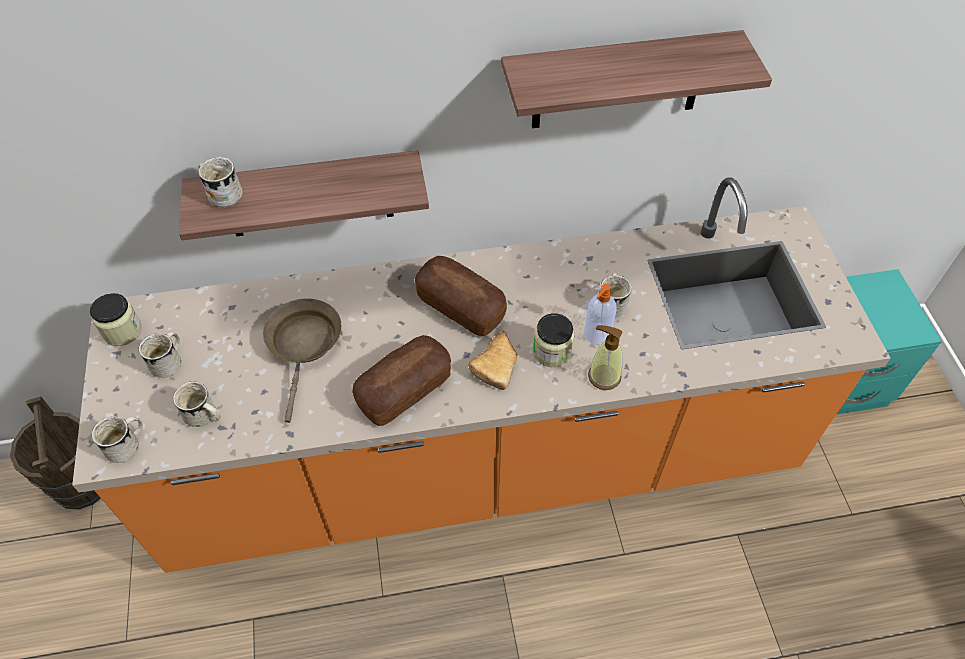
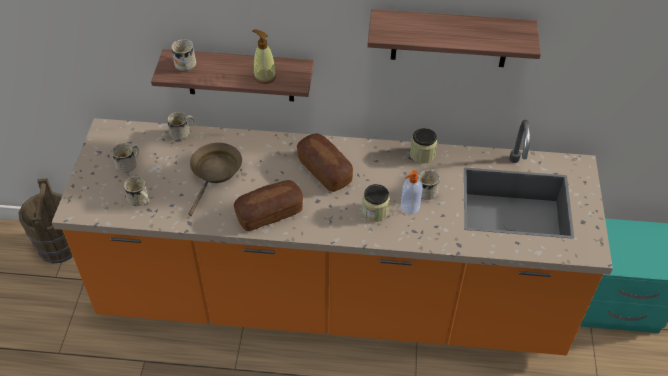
camera: 15 degrees right, 5 degrees down
(122, 331) = (106, 139): jar -> jar (422, 154)
(128, 445) = (90, 207): white mug -> white mug (183, 133)
(497, 364) = (335, 211): bread -> none
(604, 376) = (404, 234): soap dispenser -> soap dispenser (264, 76)

